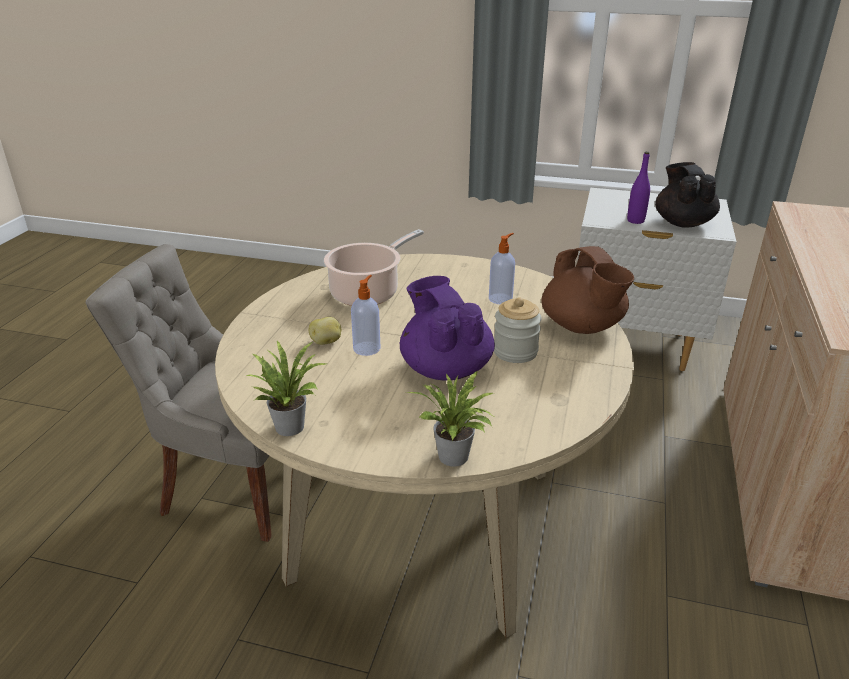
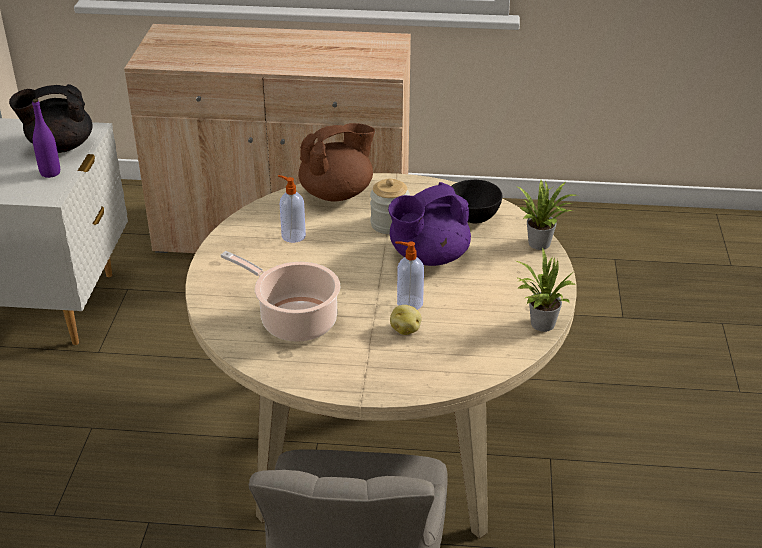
camera: 100 degrees left, 5 degrees up
(521, 411) = (474, 218): none -> black bowl

